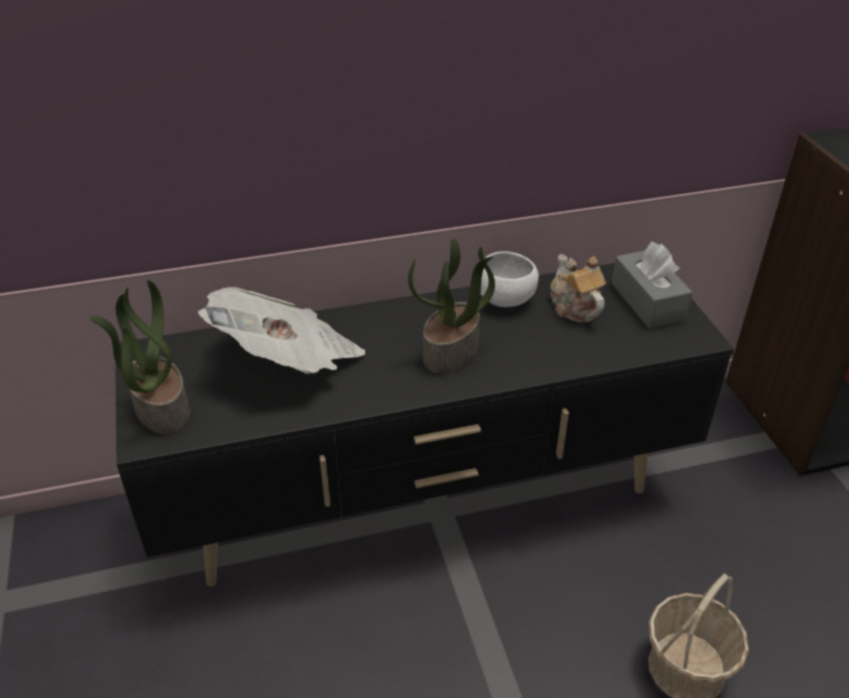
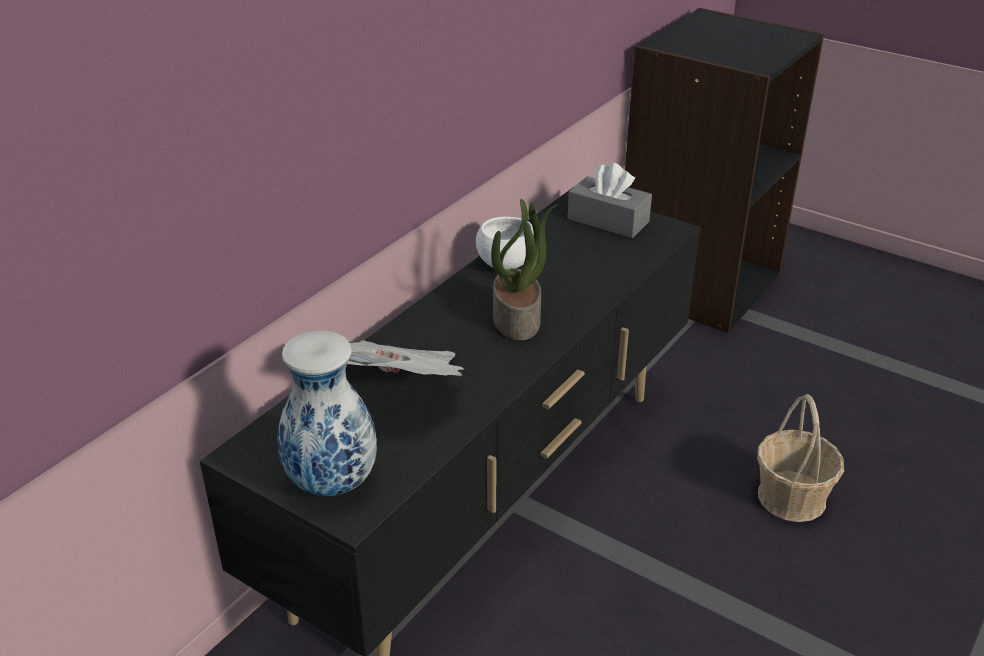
camera: 40 degrees left, 5 degrees down
(160, 408) = (330, 485): potted plant -> vase
(574, 307) = (563, 247): teapot -> none

